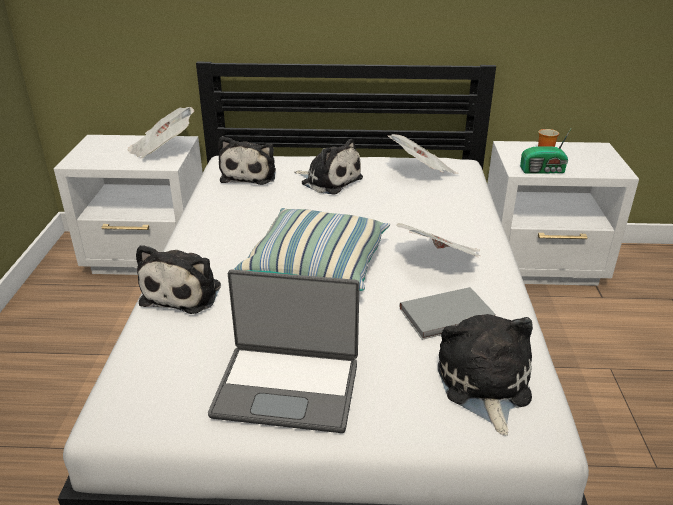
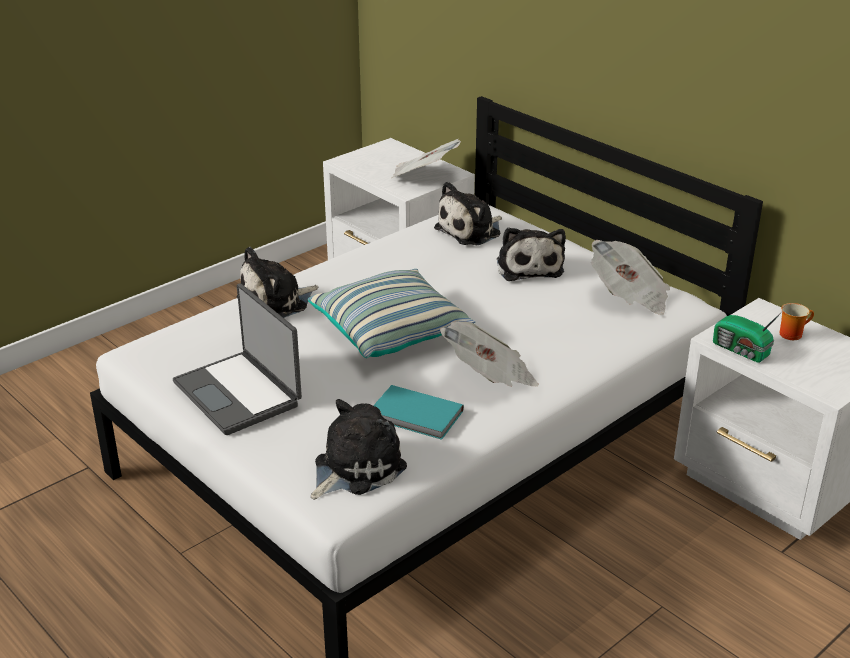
camera: 45 degrees right, 0 degrees up
(448, 316) = (416, 416): grey book -> turquoise book

